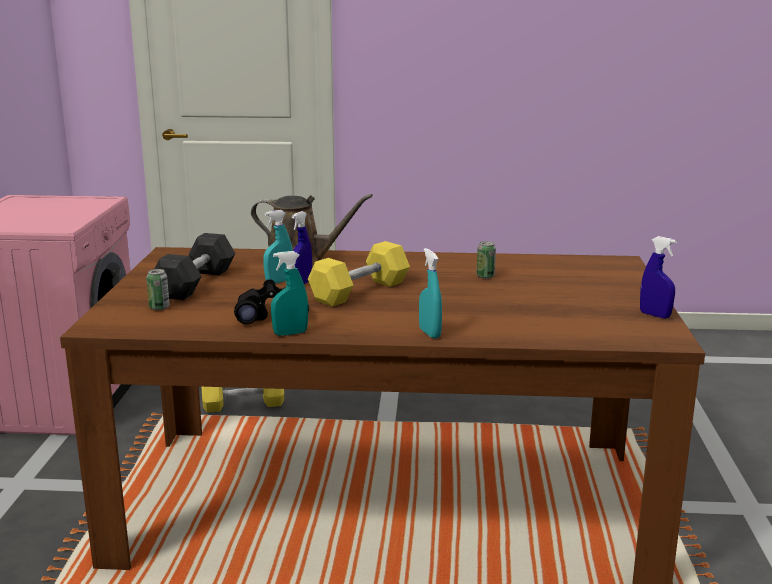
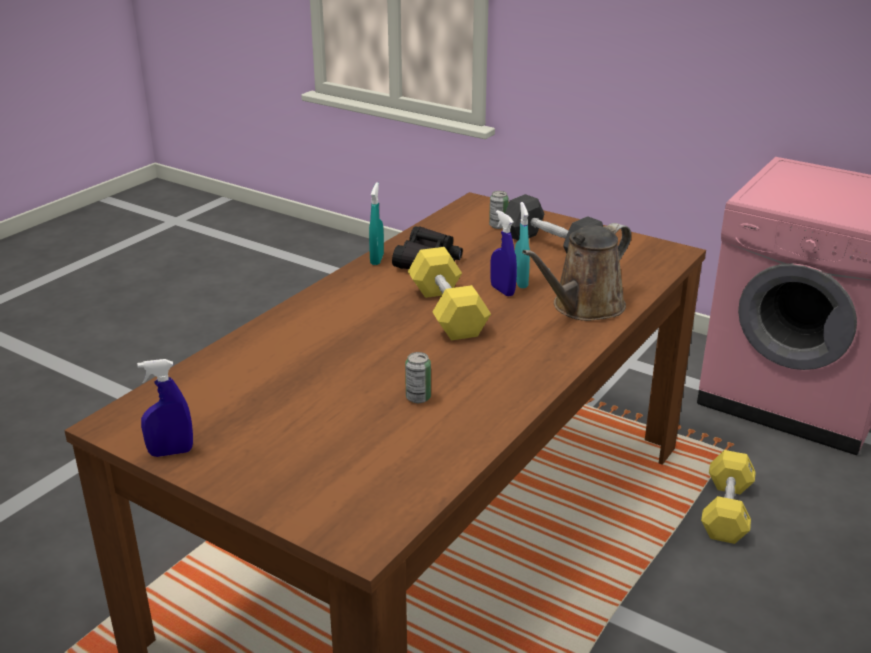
camera: 120 degrees right, 10 degrees up
(429, 333) = (301, 312): turquoise spray bottle -> none

